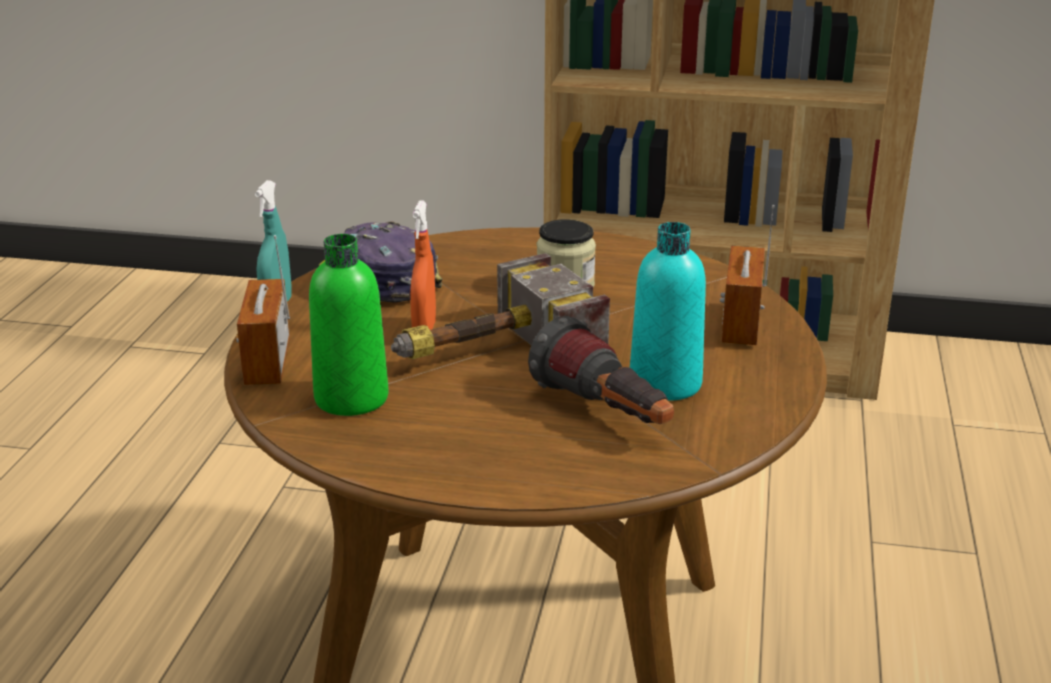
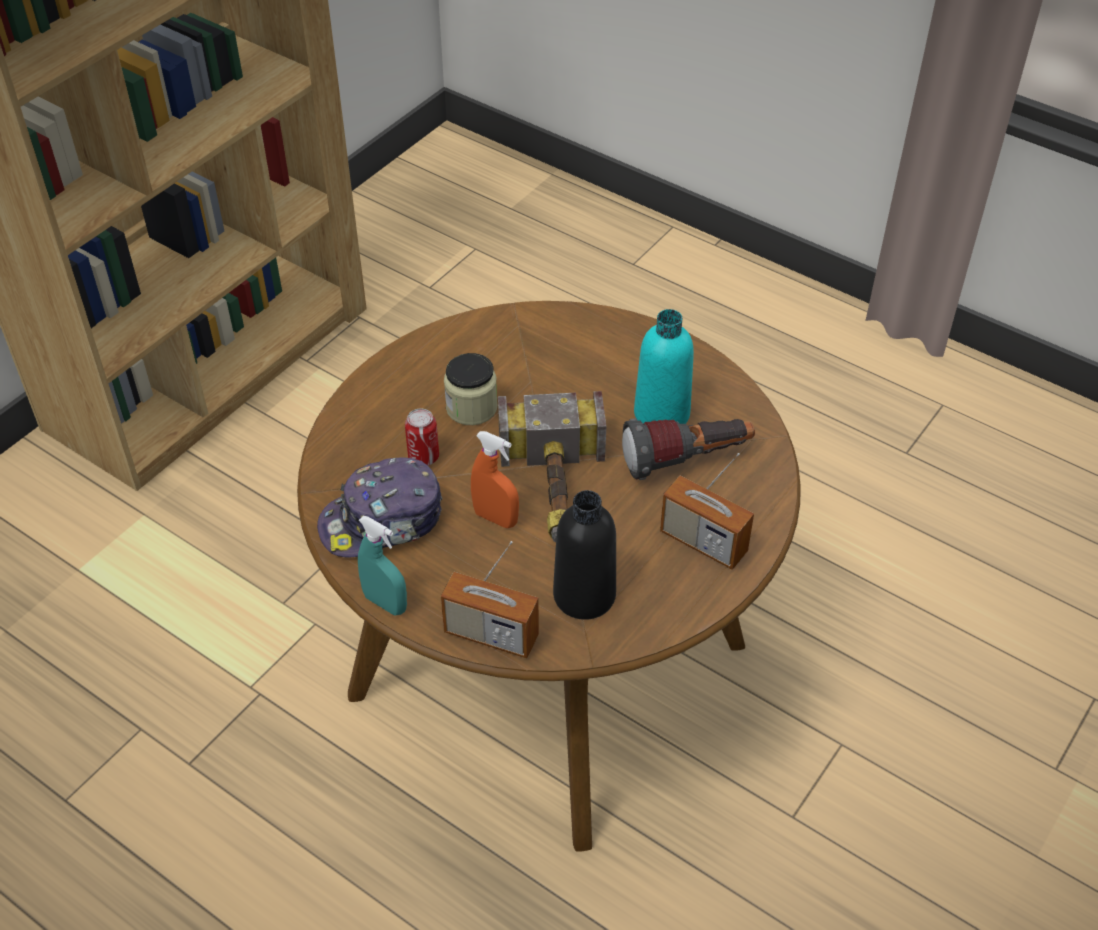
camera: 65 degrees left, 20 degrees up
(351, 398) = (584, 595): green bottle -> black bottle
(476, 280) = (423, 457): none -> can
(740, 325) = (599, 341): radio -> radio (703, 542)

